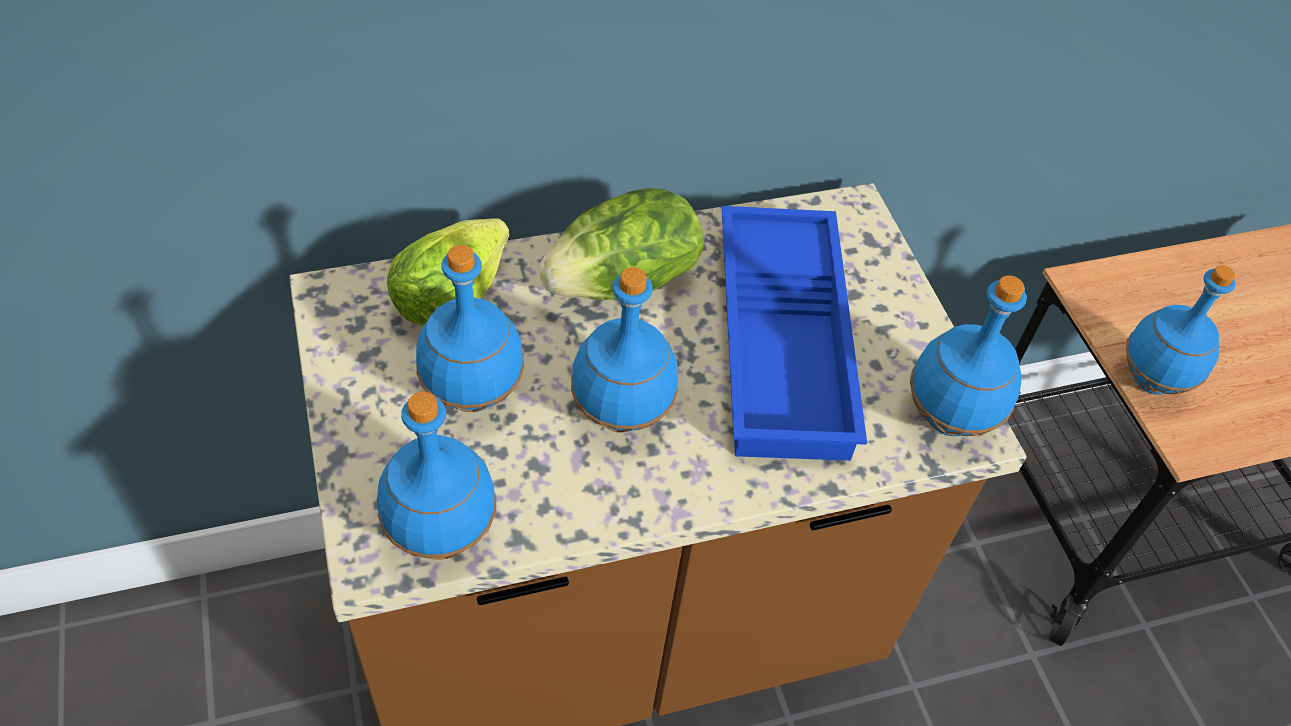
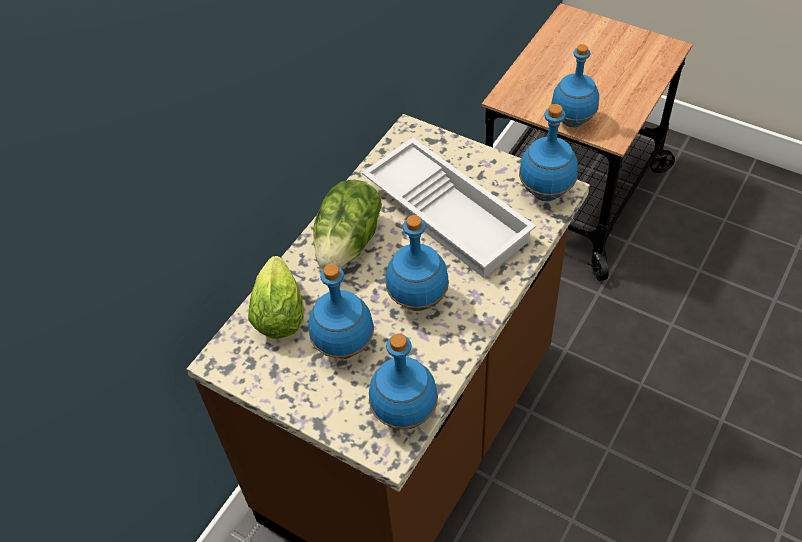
camera: 35 degrees left, 0 degrees up
(787, 343) = (449, 213): blue tray -> white tray

